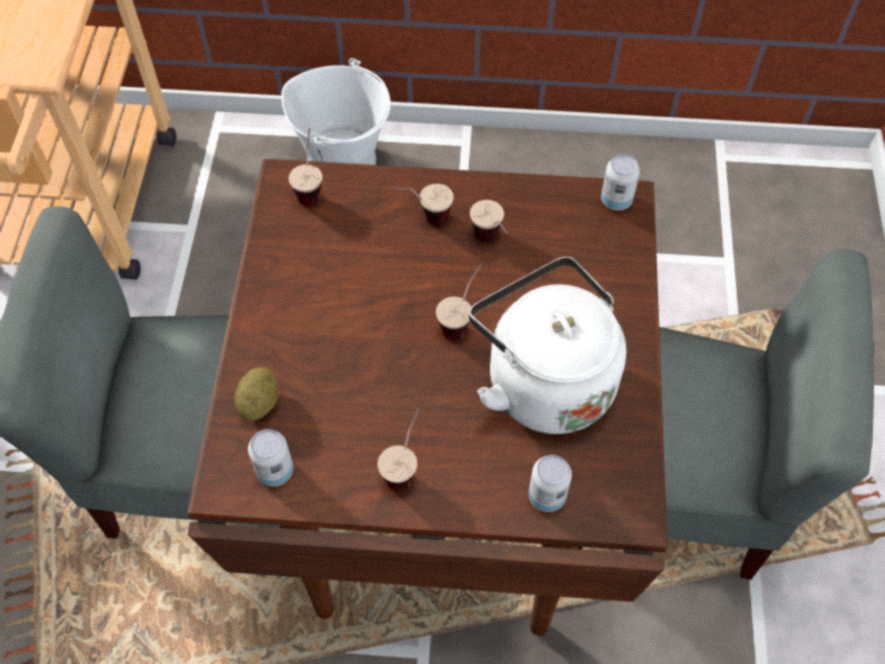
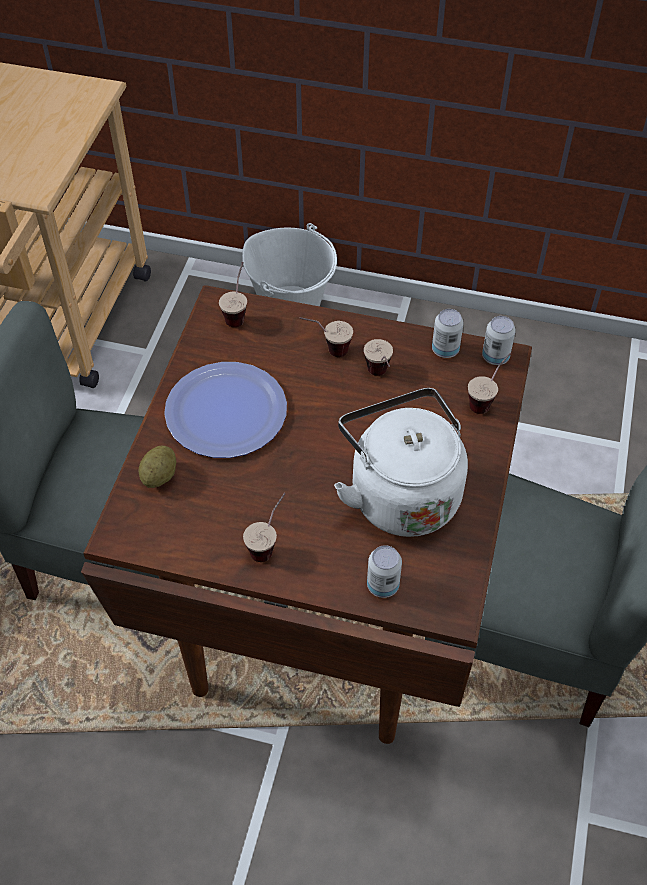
camera: 10 degrees right, 5 degrees down
(275, 471) = (161, 531): can -> can (445, 350)
(321, 311) = (225, 411): none -> plate
(461, 320) = (341, 435): cup -> cup (487, 399)

